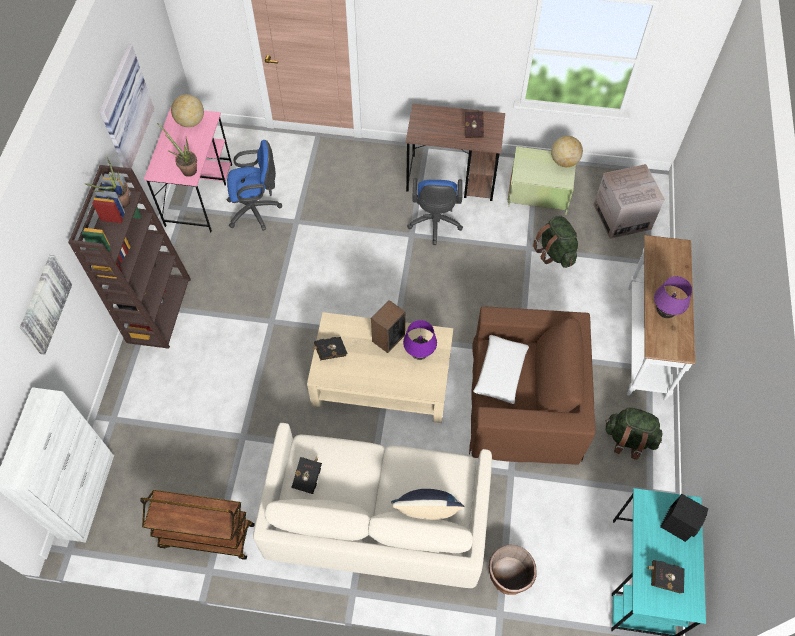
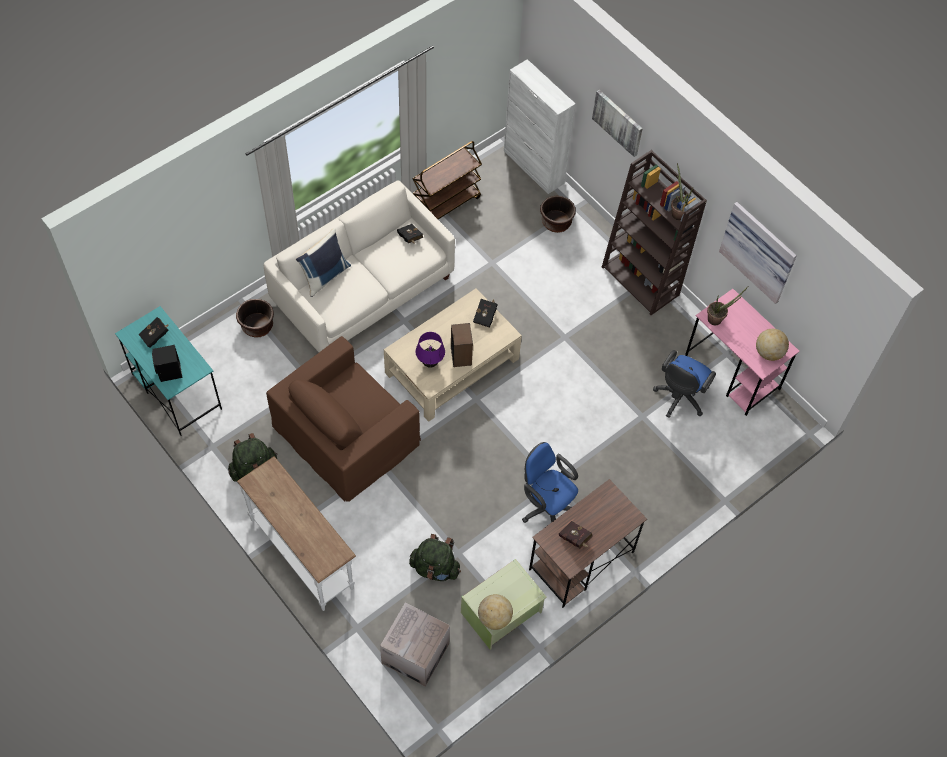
camera: 130 degrees right, 0 degrees up
(146, 421) = (556, 222): none -> brown planter
(500, 372) = (368, 398): white pillow -> none
(664, 313) = (287, 499): purple table lamp -> none

